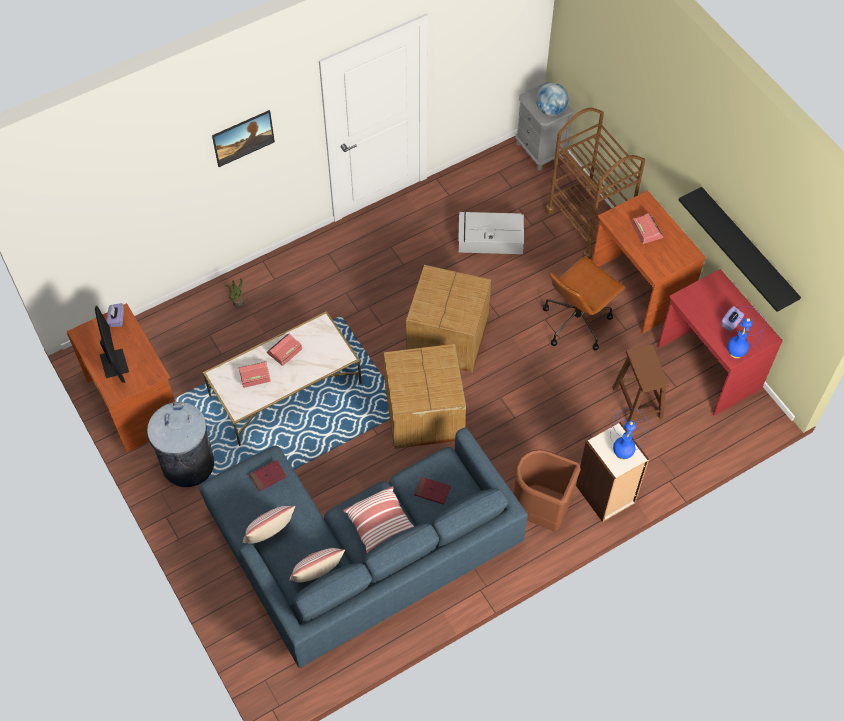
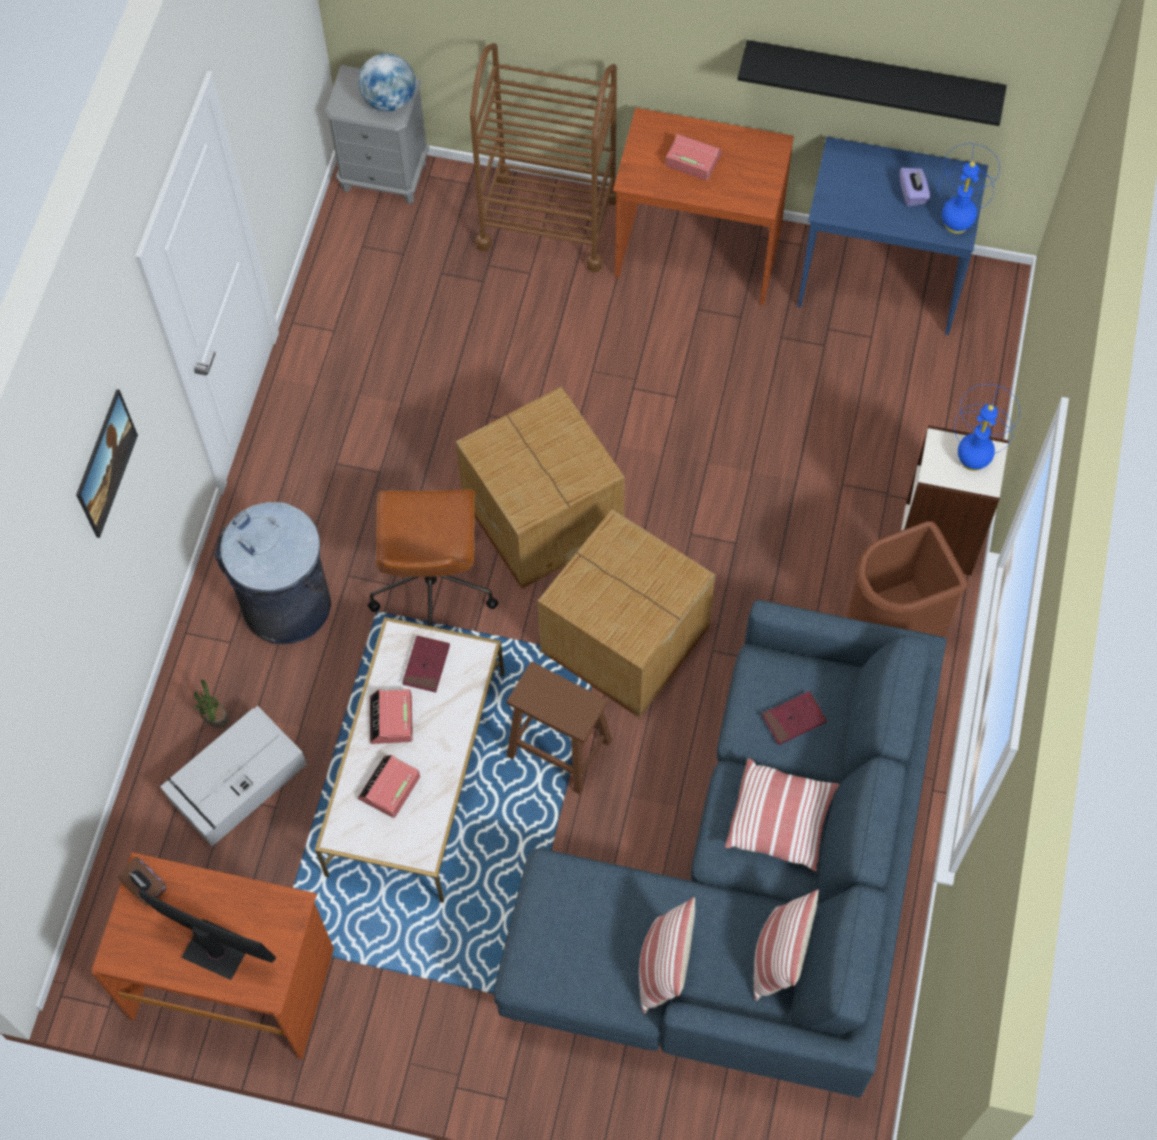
camera: 45 degrees left, 5 degrees up
(117, 319) = (145, 887): purple tissue box -> brown tissue box
(187, 464) = (403, 992): grey trash can -> grey trash can (286, 606)
(268, 476) = (575, 898): red book -> red book (426, 665)
(489, 238) = (450, 344): grey storage box -> grey storage box (235, 783)
(577, 322) = (673, 358): brown office chair -> brown office chair (432, 589)
(637, 402) = (849, 395): brown stool -> brown stool (557, 748)
(707, 368) = (879, 282): red desk -> blue desk

